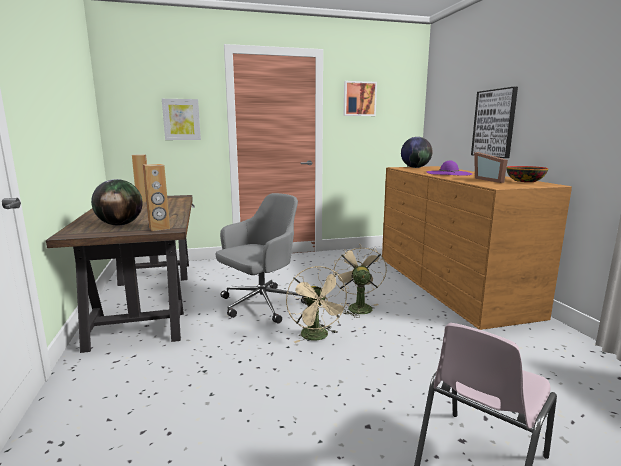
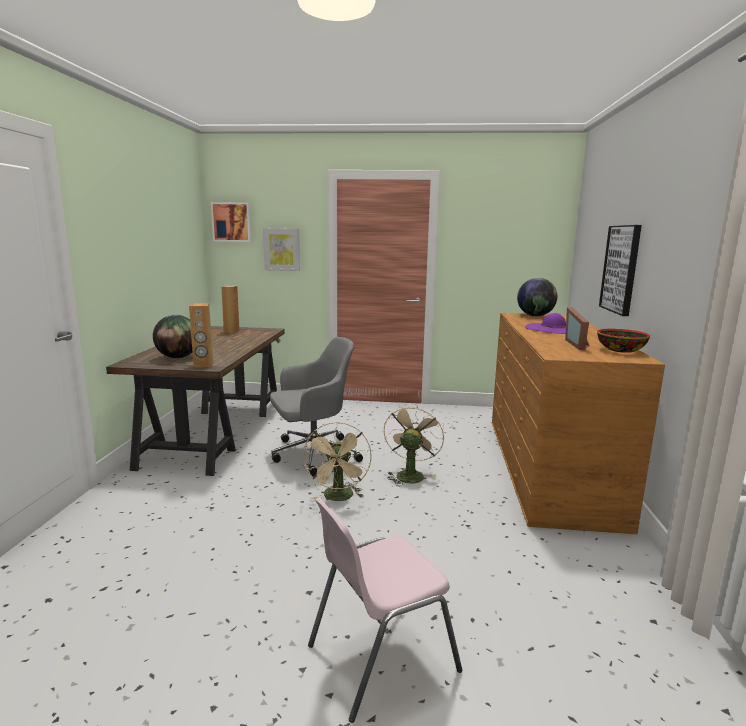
camera: 20 degrees right, 0 degrees up
(359, 99) = (483, 227): picture -> picture (232, 222)

